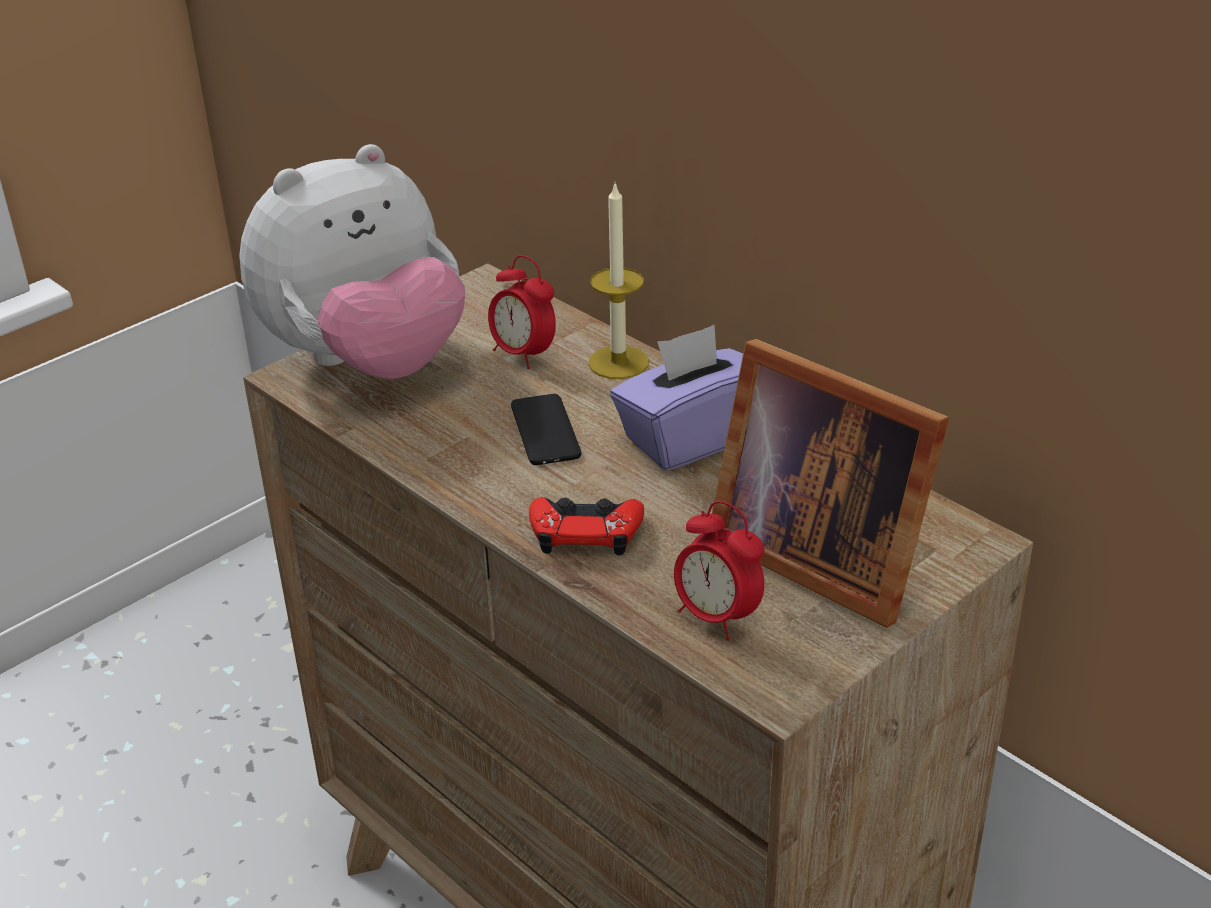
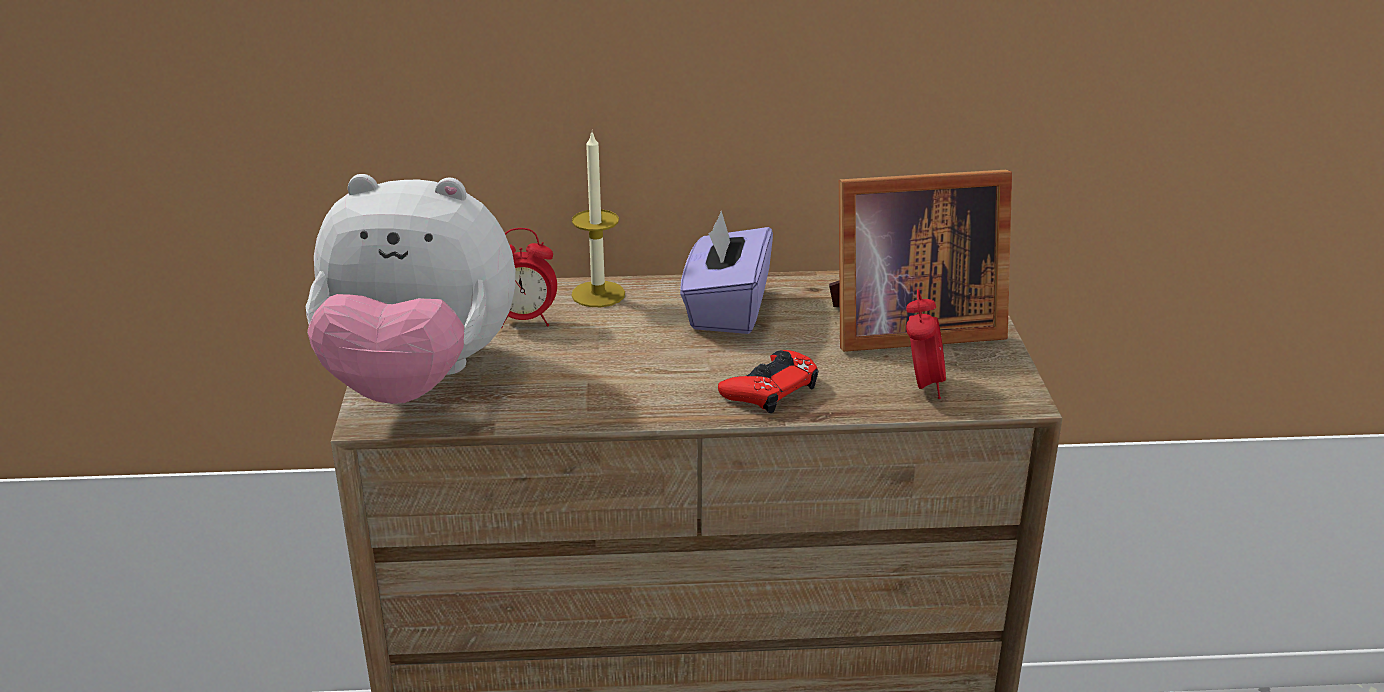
camera: 50 degrees left, 5 degrees down
(367, 362) = (418, 381): plush toy -> plush toy turned 90 degrees clockwise
(545, 430) = (631, 353): phone -> none
(716, 617) = (922, 385): alarm clock -> alarm clock turned 75 degrees counterclockwise

